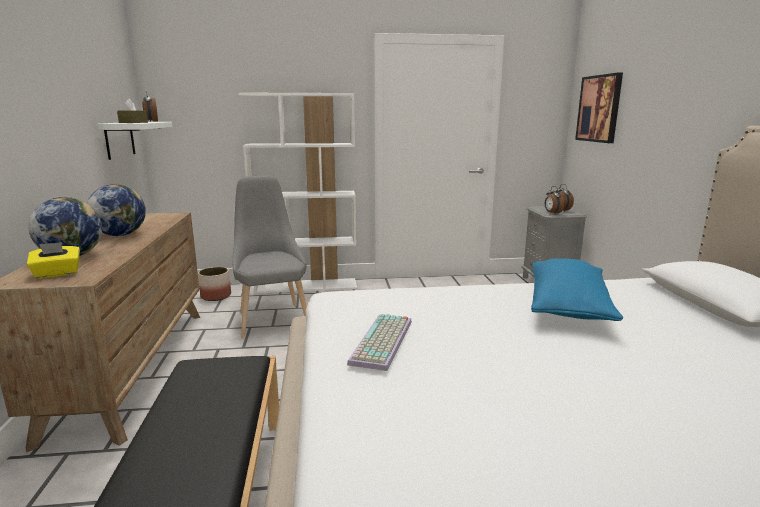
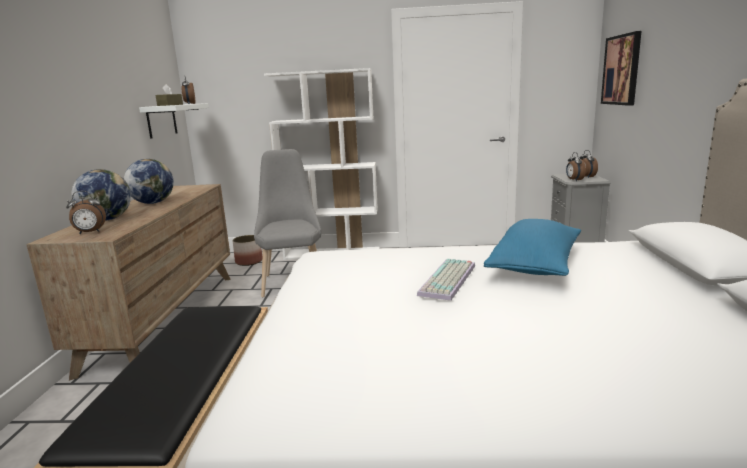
camera: 10 degrees right, 0 degrees up
(57, 274) = (89, 232): yellow tissue box -> alarm clock
(384, 342) = (340, 291): keyboard -> keyboard (449, 280)

